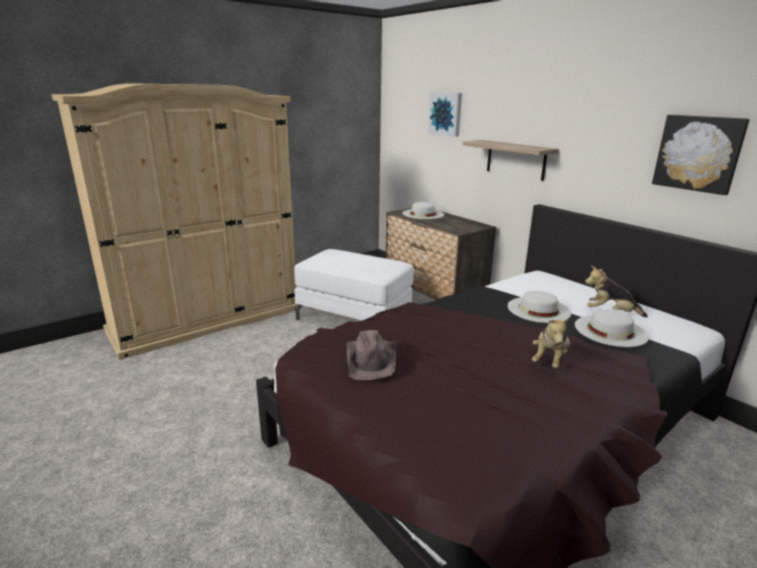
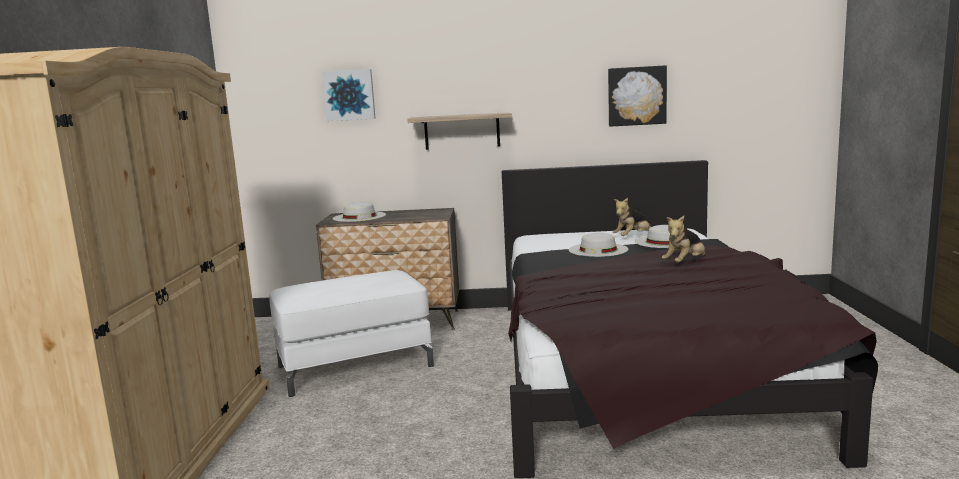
camera: 50 degrees left, 10 degrees down
(372, 360) = (617, 304): brown hat -> none
(549, 360) = (685, 263): plush toy -> plush toy turned 75 degrees clockwise

